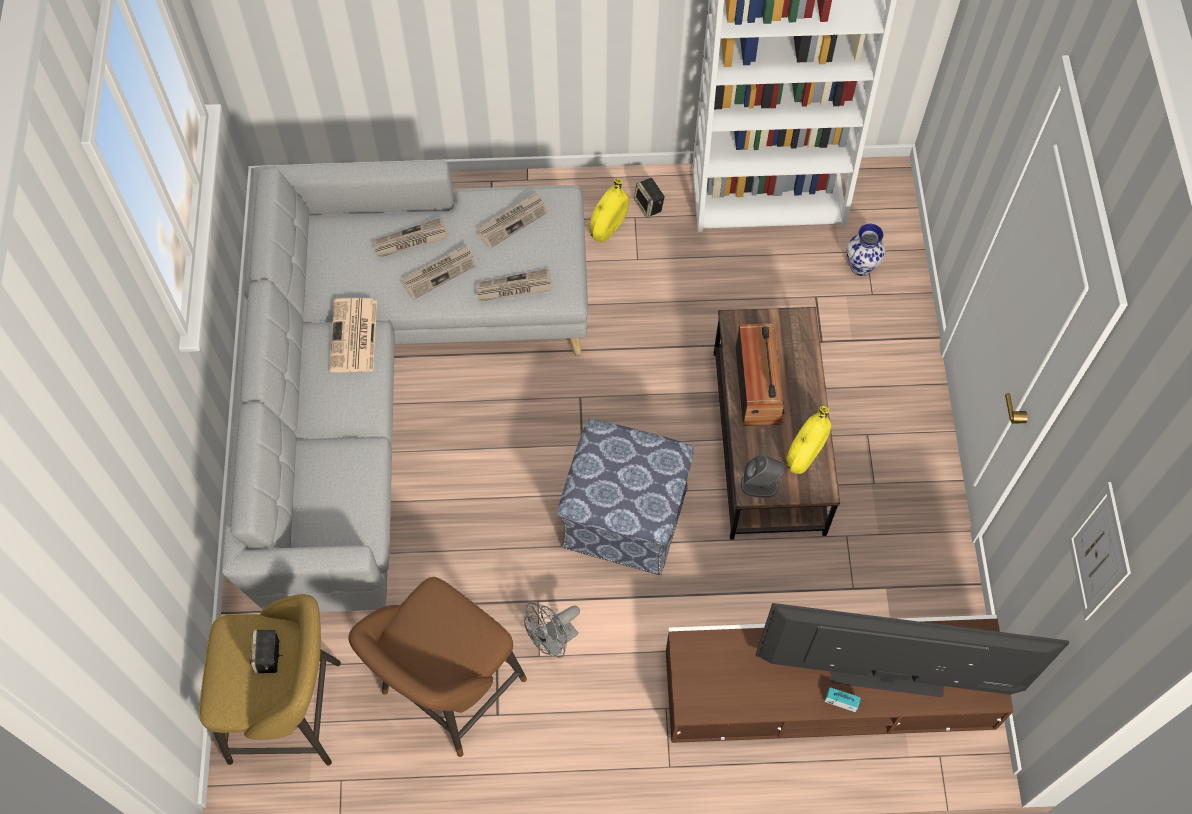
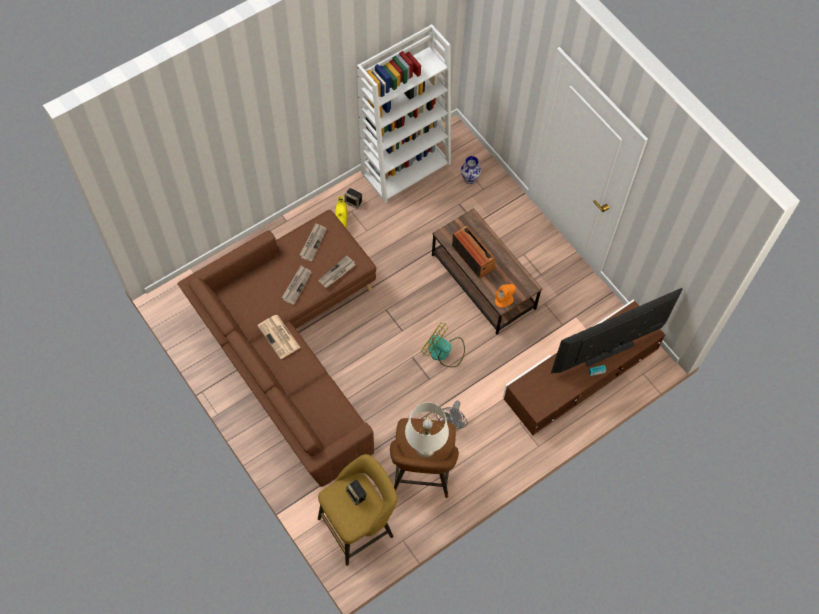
camera: 35 degrees left, 0 degrees up
(391, 382) = (292, 353): grey sofa -> brown sofa
(410, 241) = (271, 278): newspaper -> none
(434, 649) = (425, 448): none -> white table lamp
(623, 516) = (443, 352): ottoman -> fan
(760, 485) = (504, 300): grey speaker -> orange speaker
(805, 452) = (513, 275): yellow vase -> none
(1099, 552) = (681, 243): picture -> none

